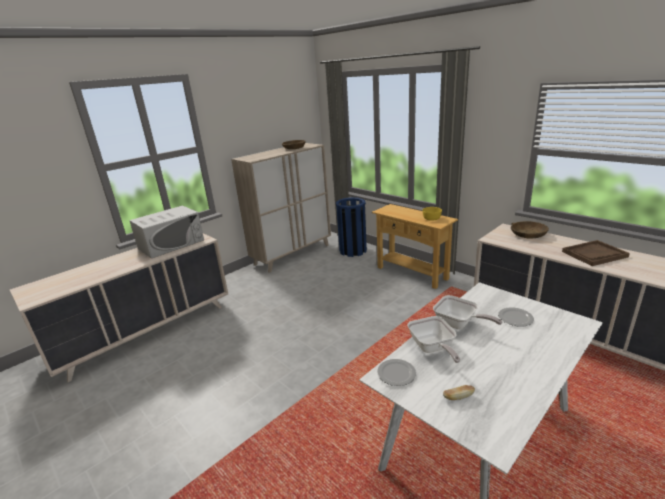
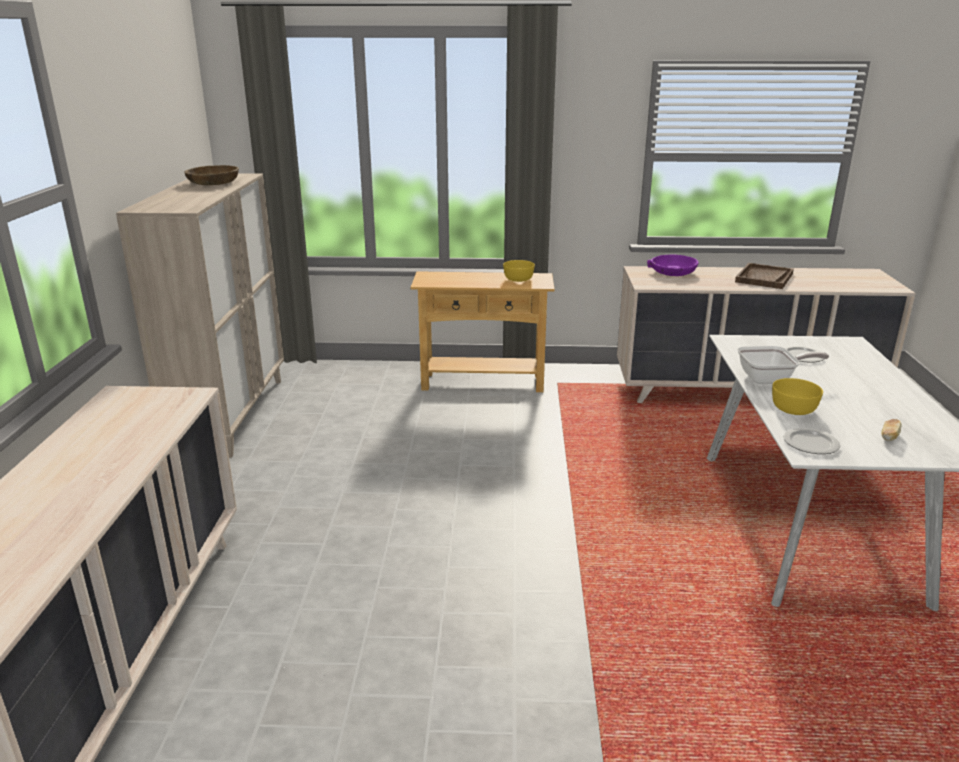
camera: 45 degrees left, 0 degrees up
(171, 244) = (120, 423): white microwave -> none
(353, 250) = (341, 377): blue trash can -> none
(432, 349) = (794, 409): frying pan -> yellow bowl
(527, 234) = (673, 272): brown bowl -> purple bowl

